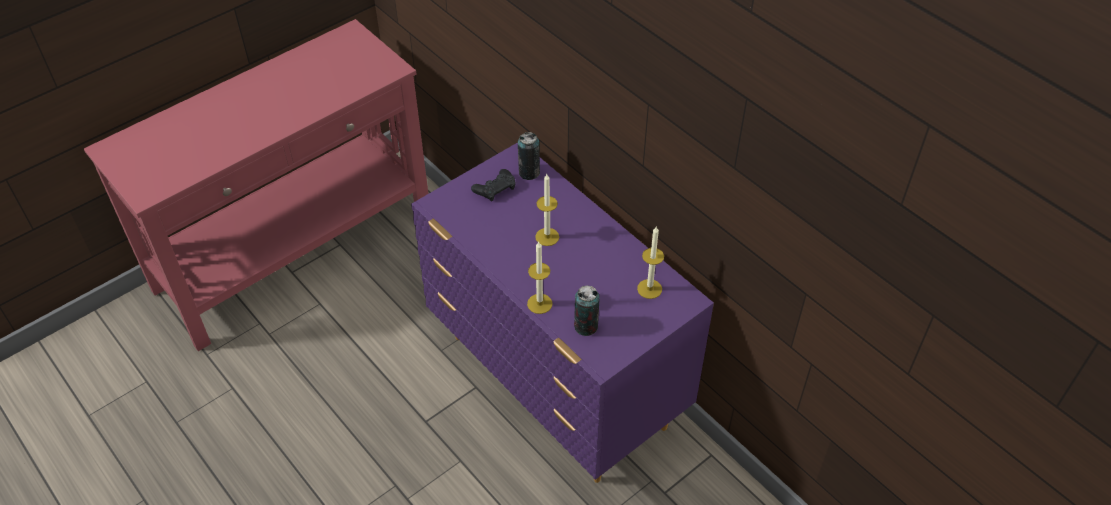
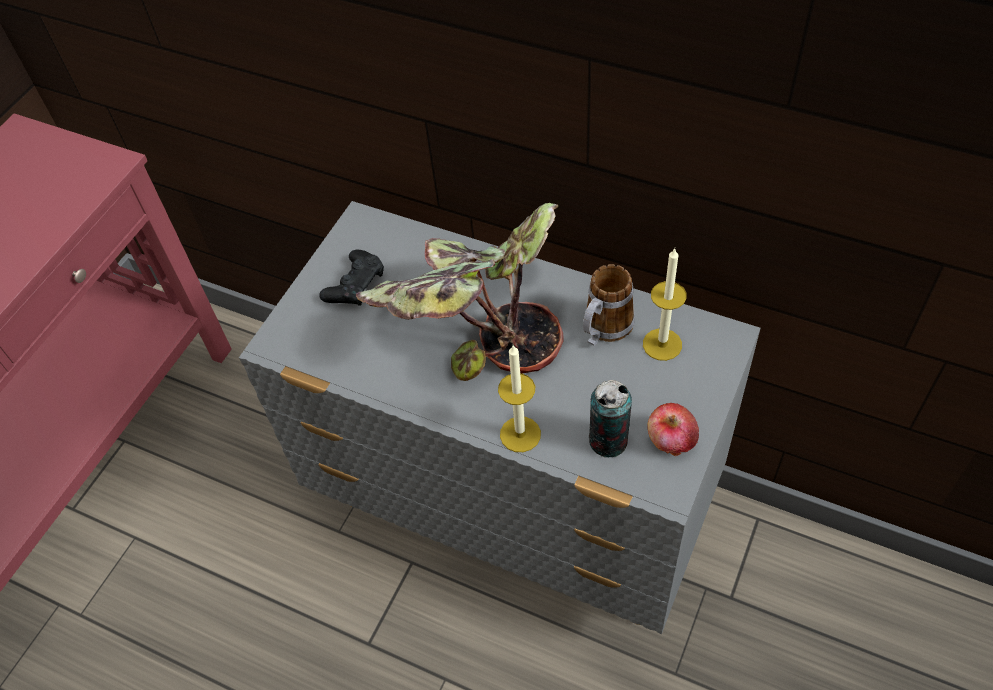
camera: 20 degrees left, 5 degrees up
(529, 172) = (391, 241): can -> none
(547, 237) = (471, 326): candle -> potted plant
(557, 385) = (516, 511): purple dresser -> grey dresser
(620, 268) = (603, 330): none -> mug
(621, 340) = (671, 440): none -> apple

